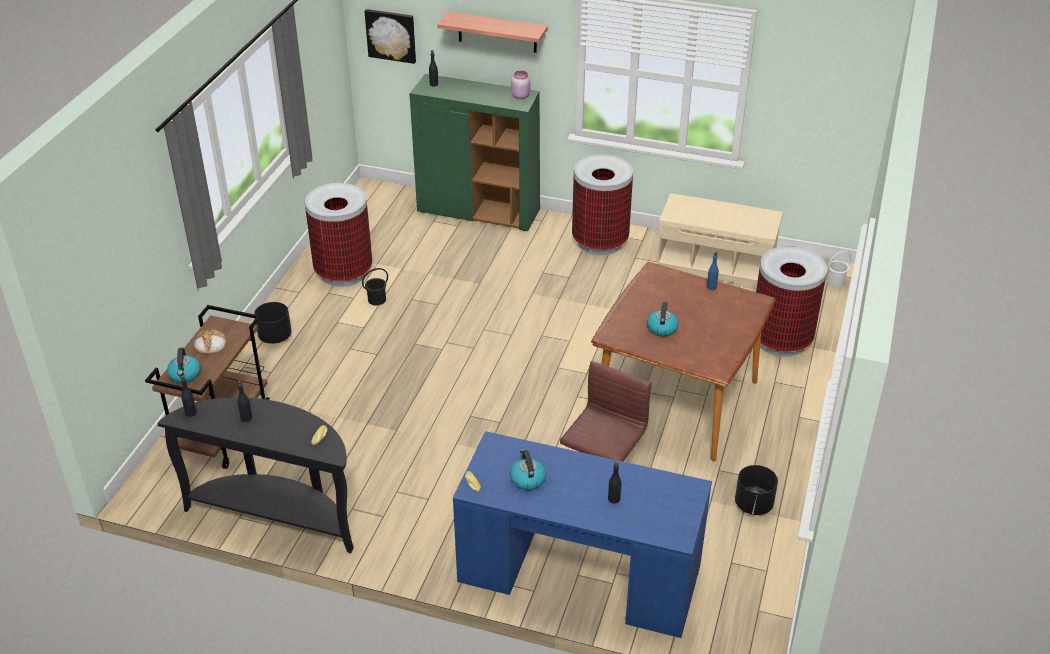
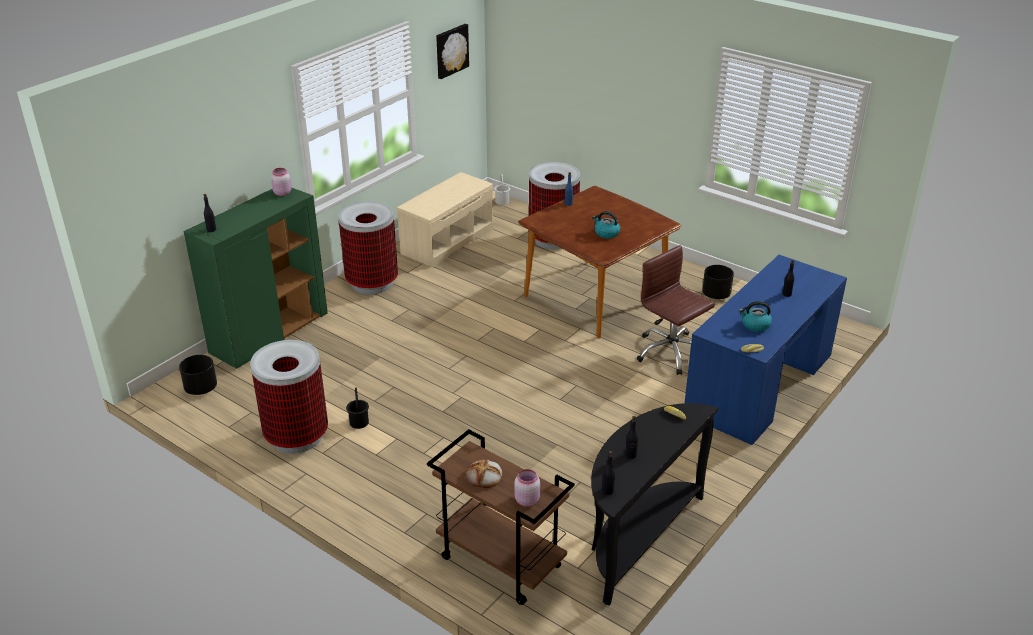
camera: 70 degrees left, 5 degrees down
(185, 375) = (526, 500): kettle -> pink jar
(275, 336) = (369, 502): black planter -> black planter (201, 388)
(391, 35) = (139, 211): picture -> picture (451, 50)
(497, 32) = (235, 148): shelf -> none

